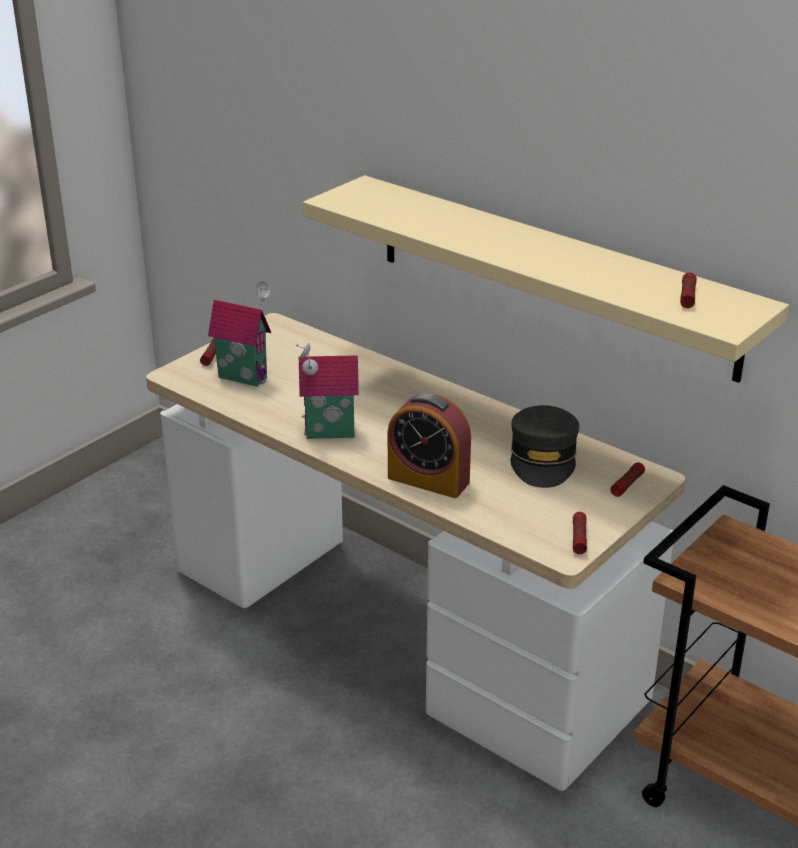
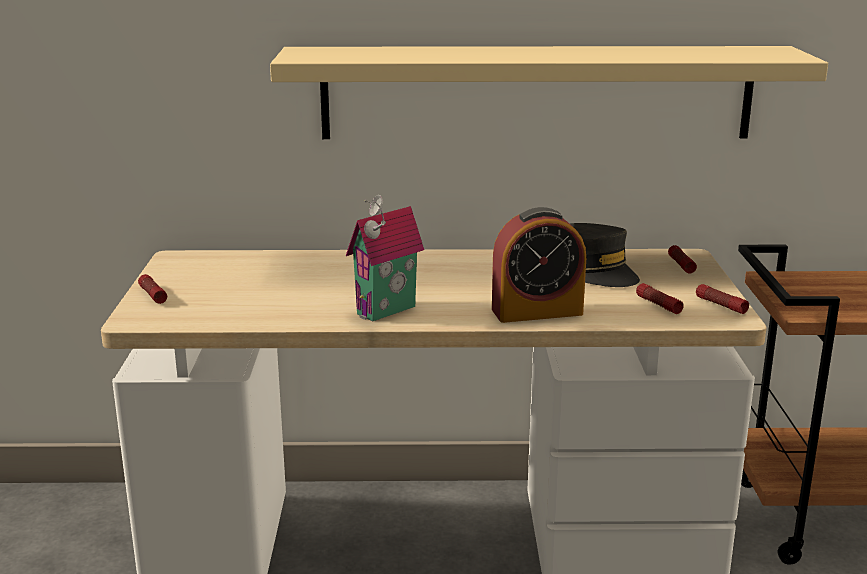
camera: 40 degrees left, 10 degrees down
(245, 376) = (219, 299): toy house -> none
(687, 296) = (726, 52): flashlight -> flashlight (658, 305)

